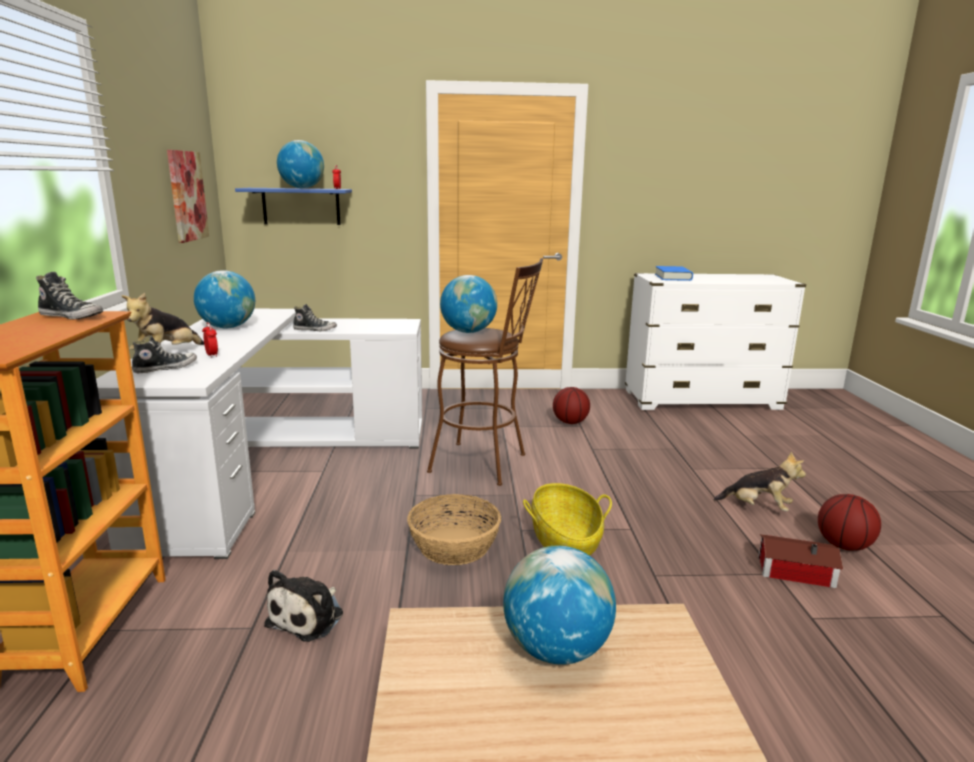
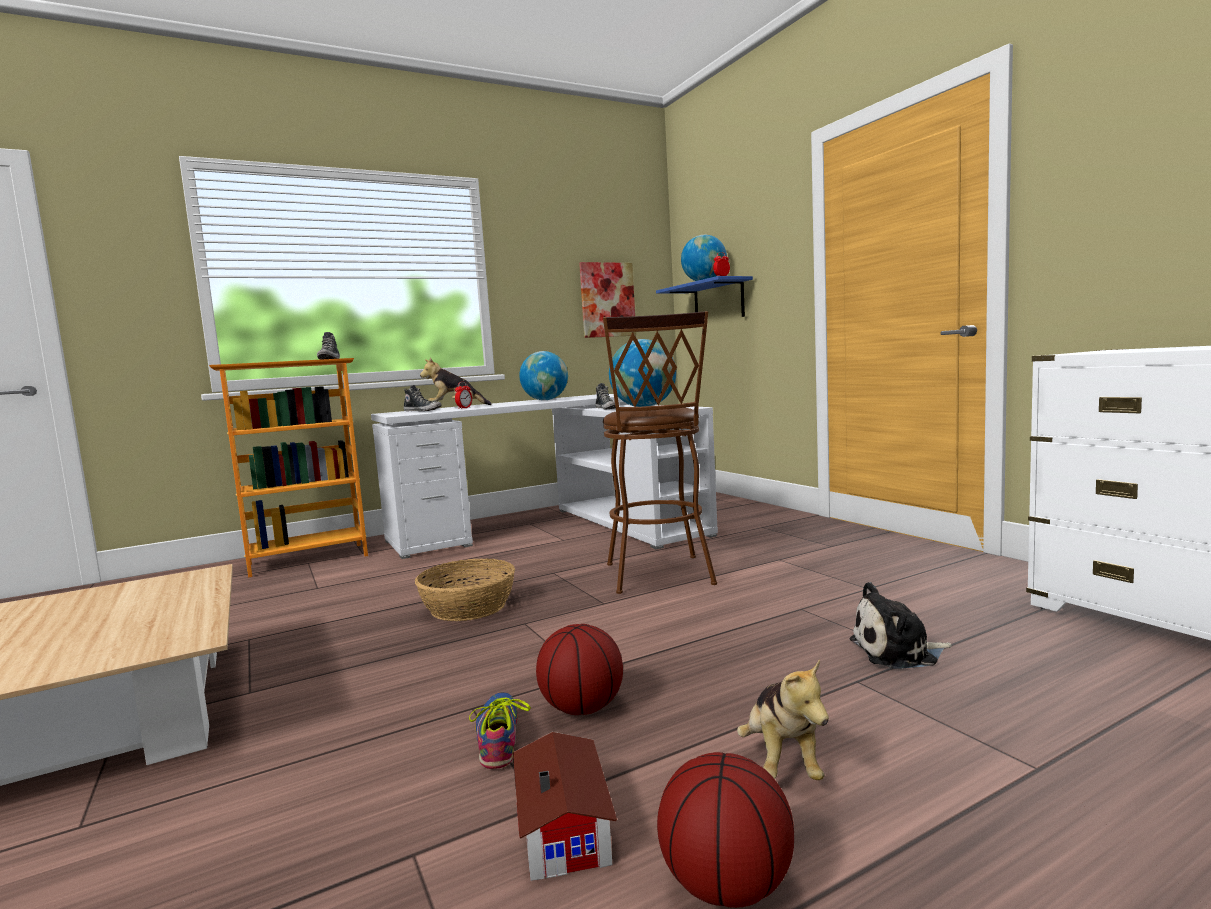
camera: 65 degrees right, 10 degrees down
(309, 617) = (333, 596): plush toy -> plush toy (898, 652)
(556, 649) = (156, 612): globe -> none
(565, 540) = (518, 646): basket -> none
(570, 422) = (868, 581): basketball -> basketball (583, 709)
(673, 277) = (1142, 349): blue book -> none
(699, 573) = (498, 737): none -> shoe

